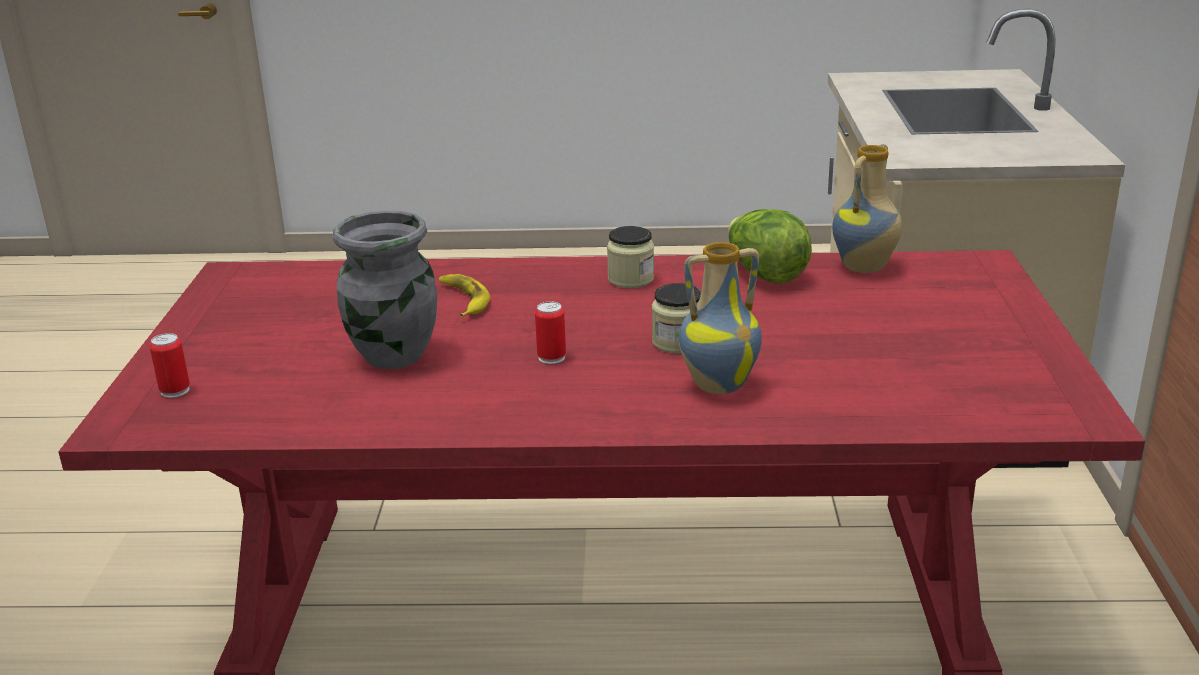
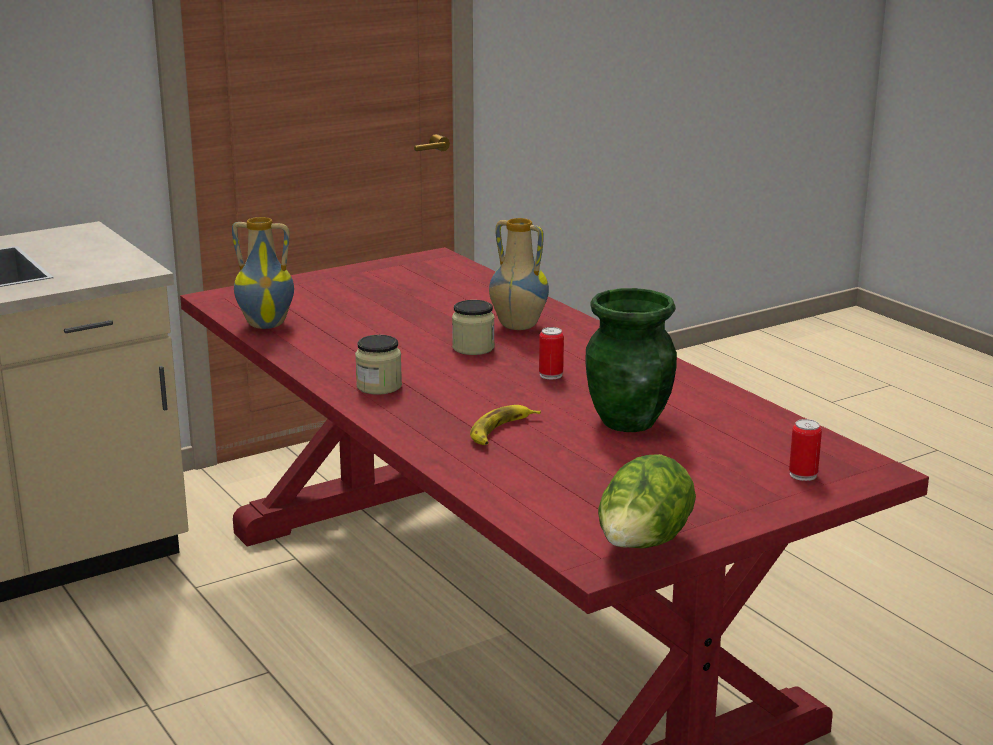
camera: 125 degrees left, 5 degrees down
(393, 356) = (629, 422): grey vase -> green vase
(765, 275) = (316, 348): lettuce -> lettuce (642, 547)

